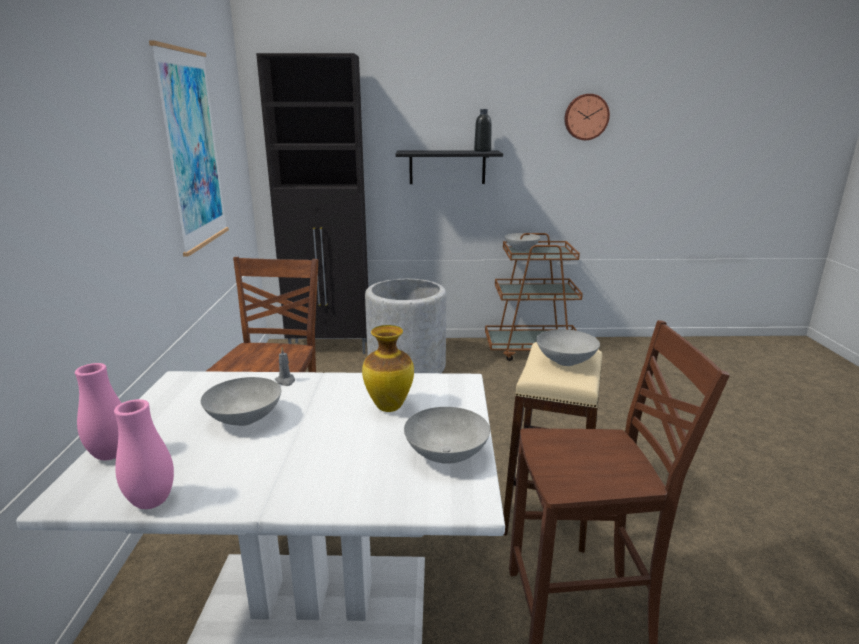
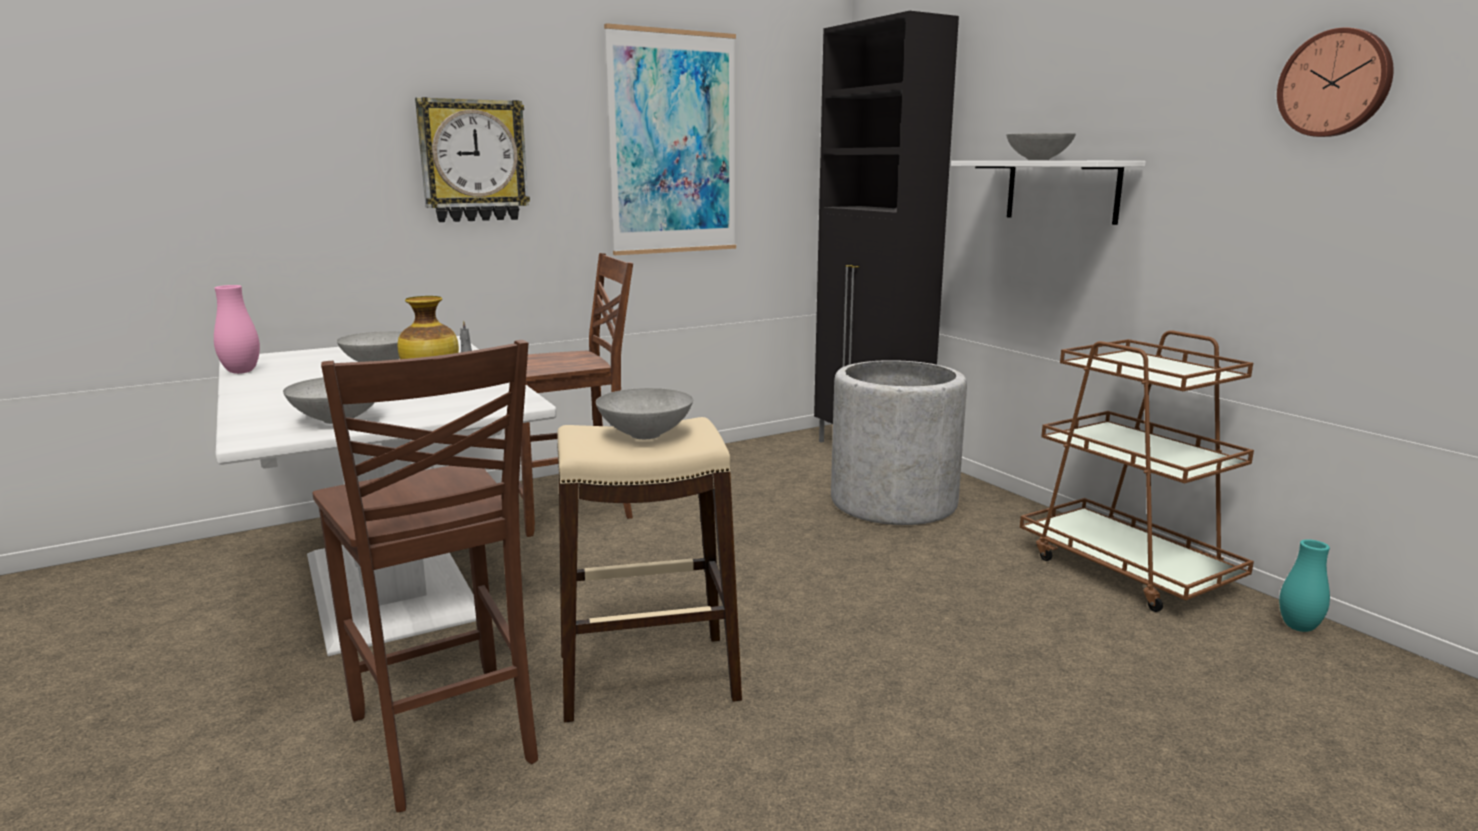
camera: 60 degrees right, 5 degrees down
(103, 189) = (473, 161): none -> wall clock
(111, 455) = (305, 353): pink vase -> none
(447, 167) = (1062, 190): black shelf -> white shelf
(482, 151) = (1100, 160): black bottle -> none
(522, 249) = (1139, 359): grey bowl -> grey bowl (1039, 160)
(601, 343) = (1298, 627): none -> turquoise vase

